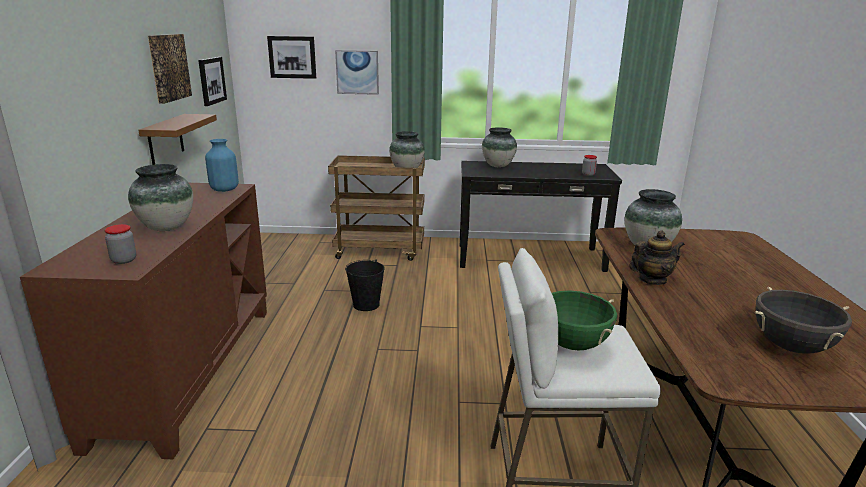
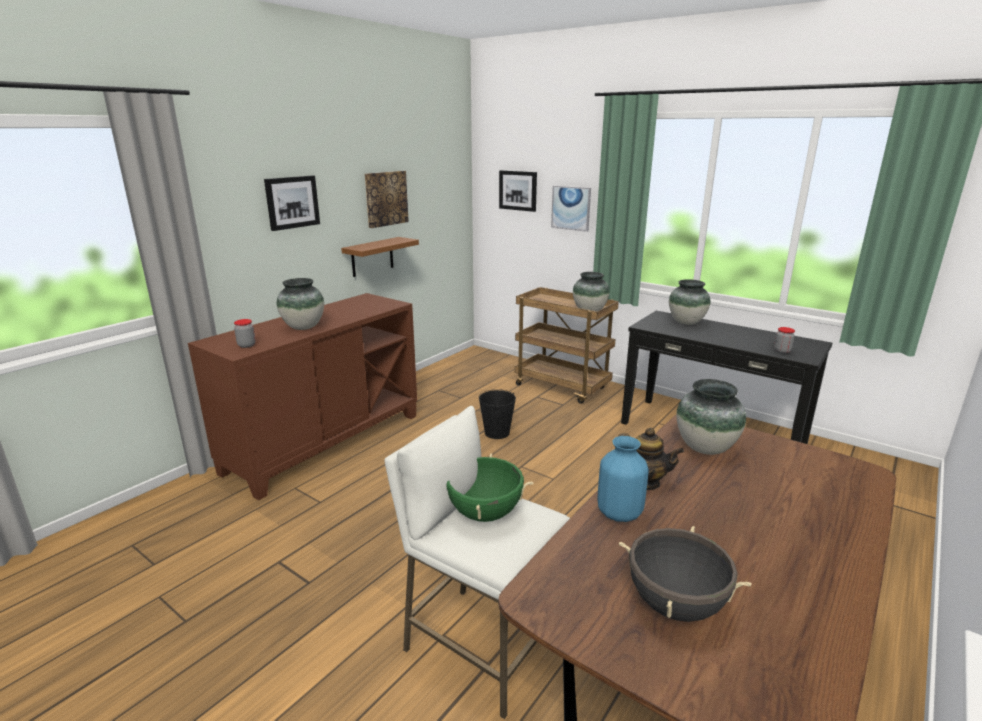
camera: 35 degrees right, 0 degrees up
(211, 80) = (440, 209): picture -> picture (292, 202)
(224, 189) = (384, 304): blue vase -> blue vase (618, 513)

